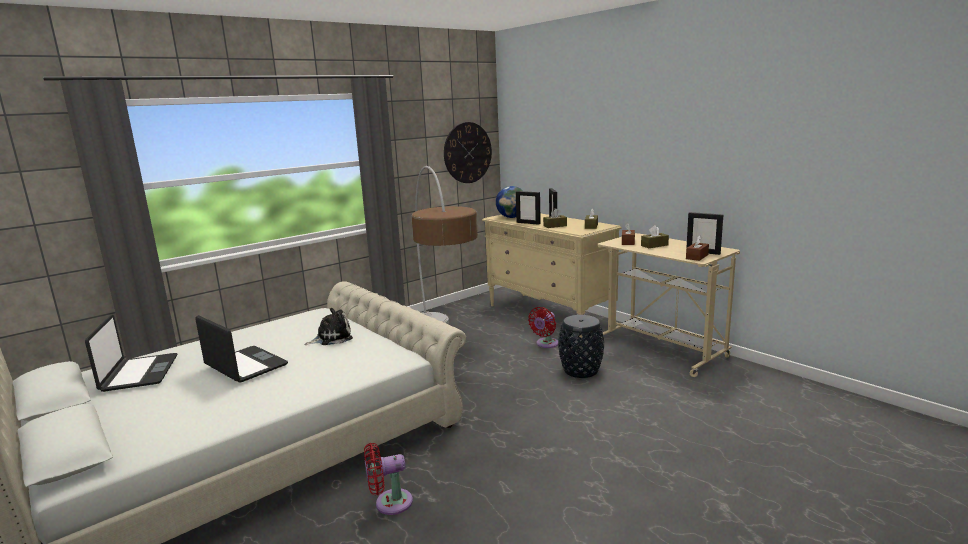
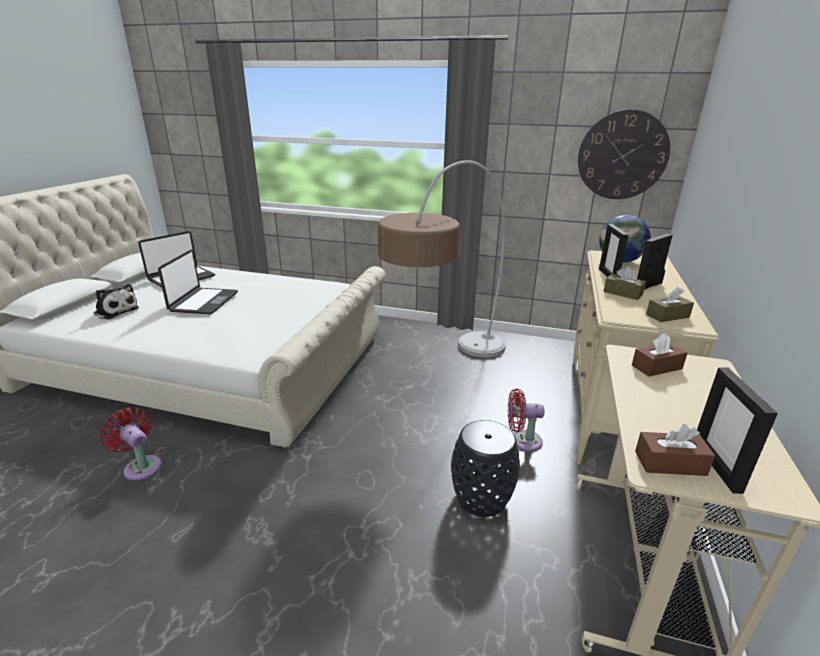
camera: 55 degrees right, 10 degrees up
(332, 338) = (280, 311): plush toy -> plush toy (115, 311)
(654, 245) = (676, 397): brown tissue box -> none

